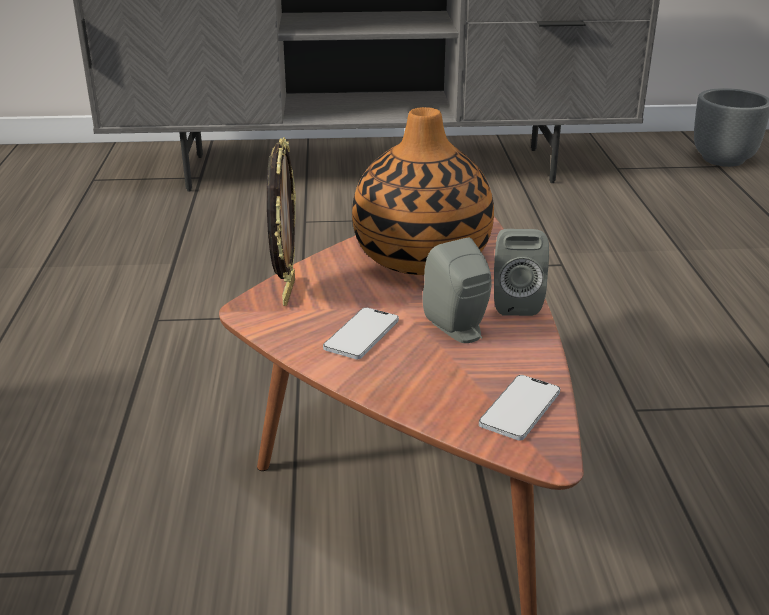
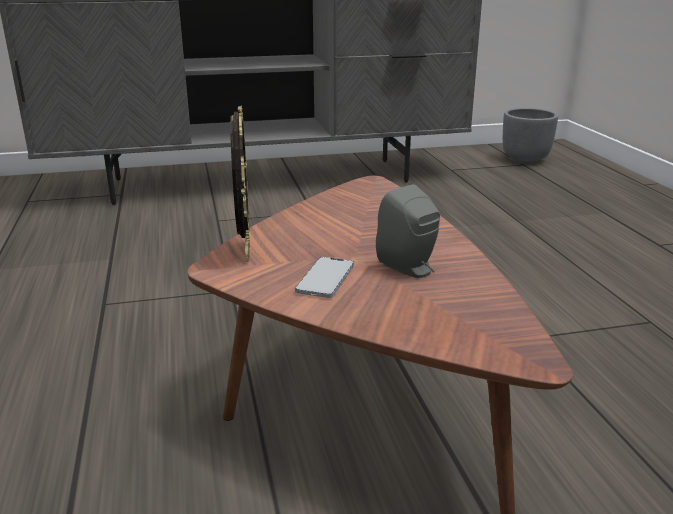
camera: 10 degrees left, 5 degrees down
(421, 256) = (353, 217): vase -> none
(515, 302) = (447, 245): grey speaker -> none
(520, 409) = (491, 324): phone -> none

